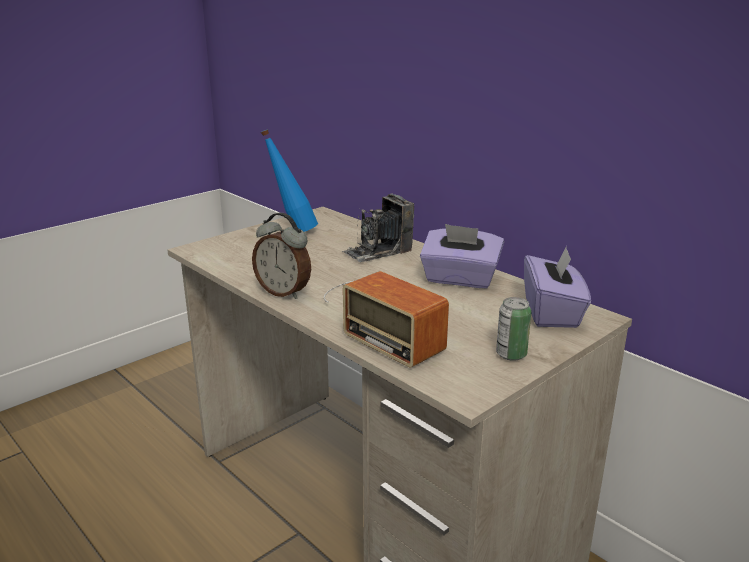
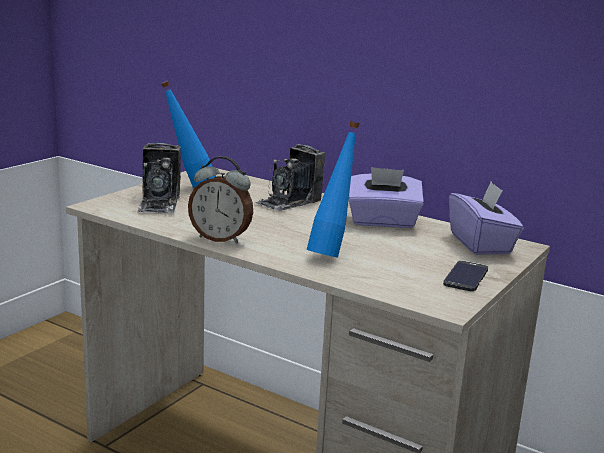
camera: 15 degrees left, 5 degrees down
(252, 248) = (159, 203): none -> camera
(383, 316) = (331, 253): radio -> blue bottle
(511, 354) = (466, 276): can -> phone

